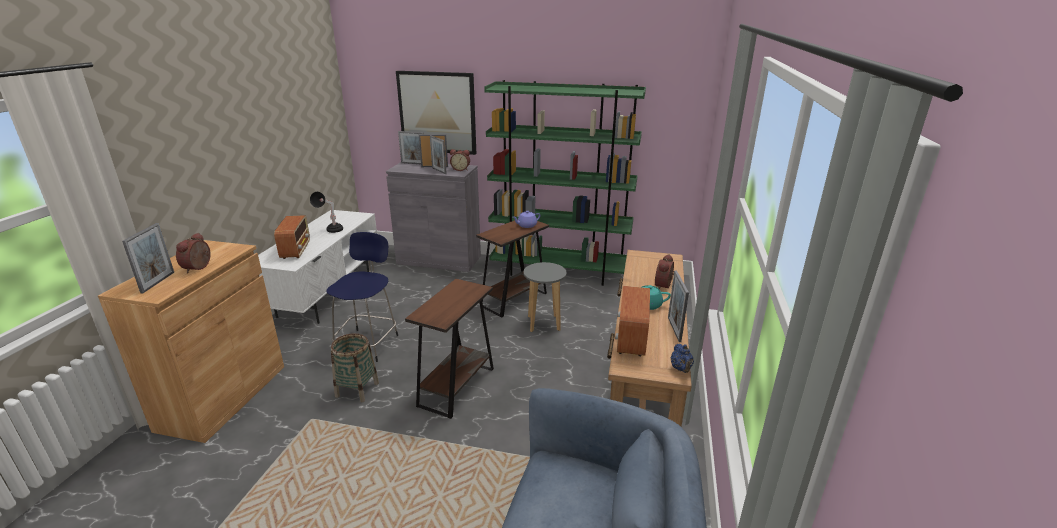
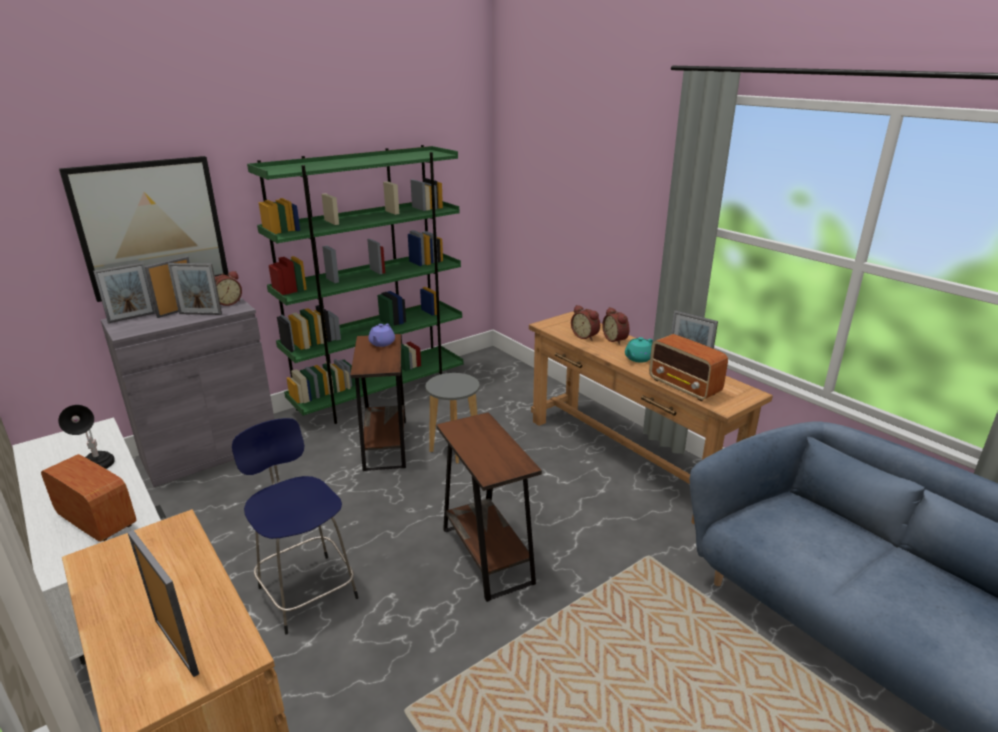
camera: 50 degrees left, 0 degrees up
(199, 268) = (190, 585): alarm clock -> alarm clock (585, 336)
(357, 390) = (394, 640): basket -> none
(681, 369) = (747, 388): blue teapot -> none

